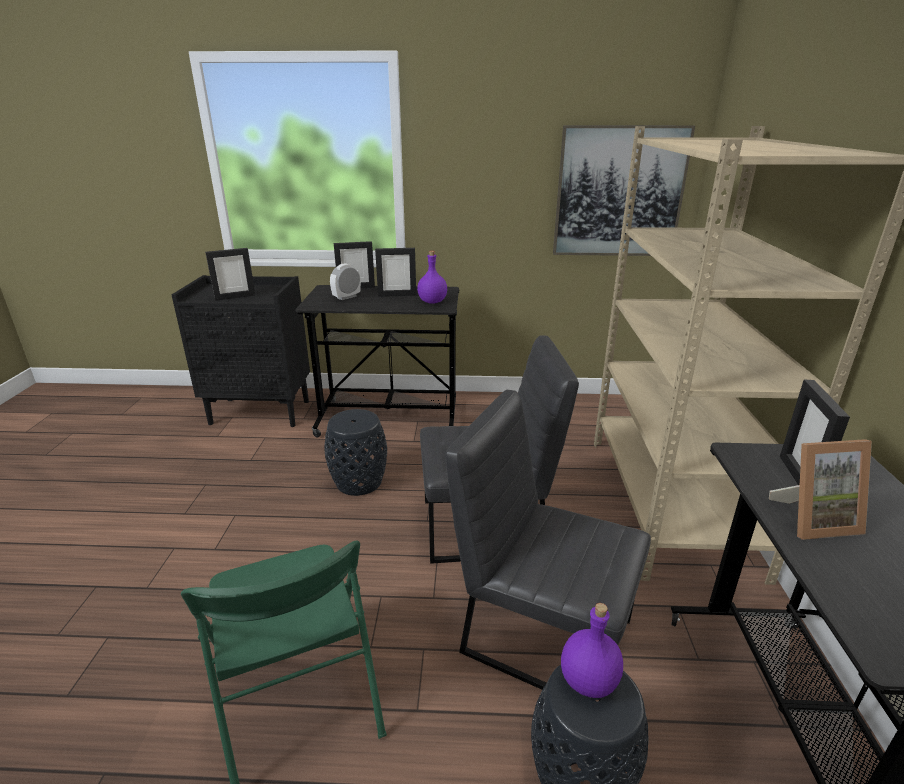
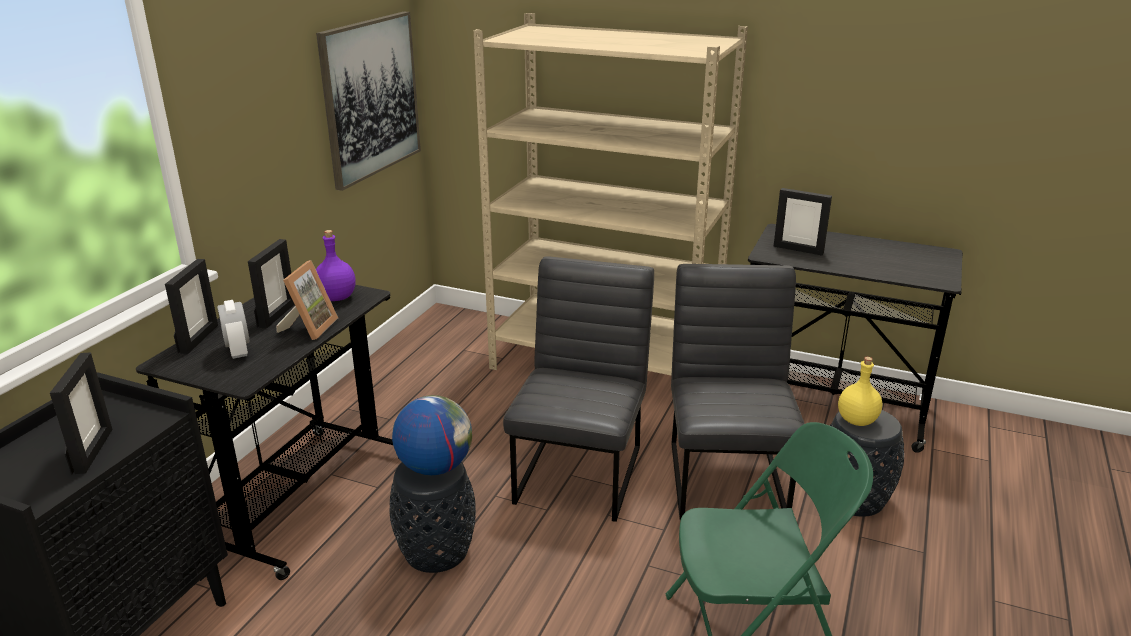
camera: 70 degrees left, 0 degrees up
(358, 421) = (435, 467): none -> globe
(542, 632) = (727, 477): grey chair -> grey chair turned 135 degrees clockwise
(589, 682) = (857, 420): purple bottle -> yellow bottle
(813, 520) = (841, 261): picture frame -> picture frame (309, 327)

